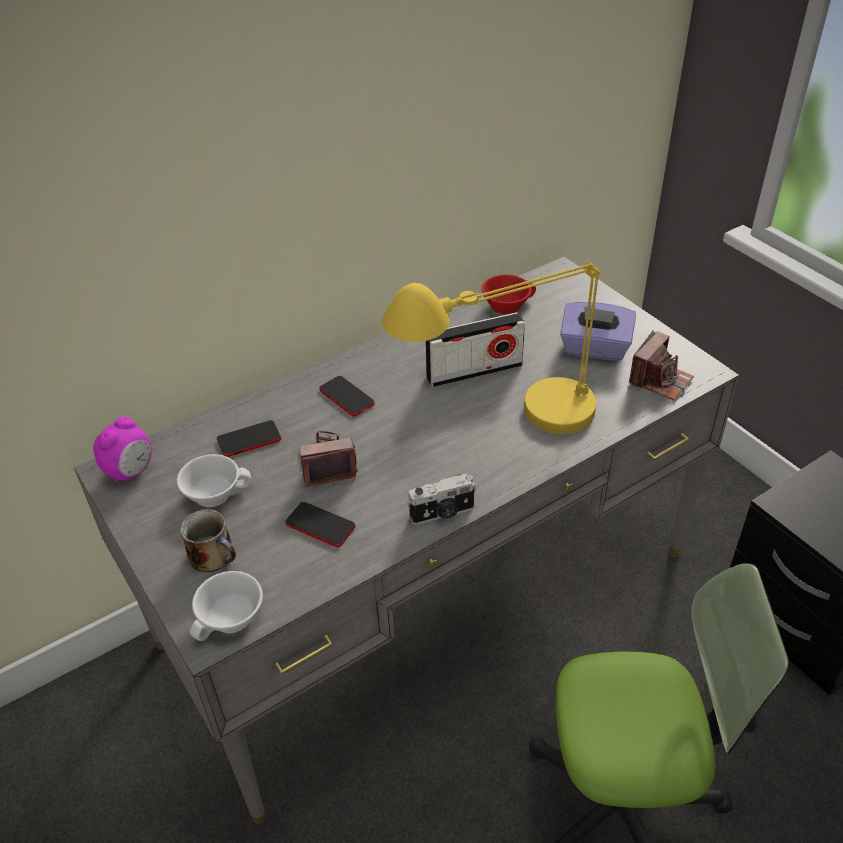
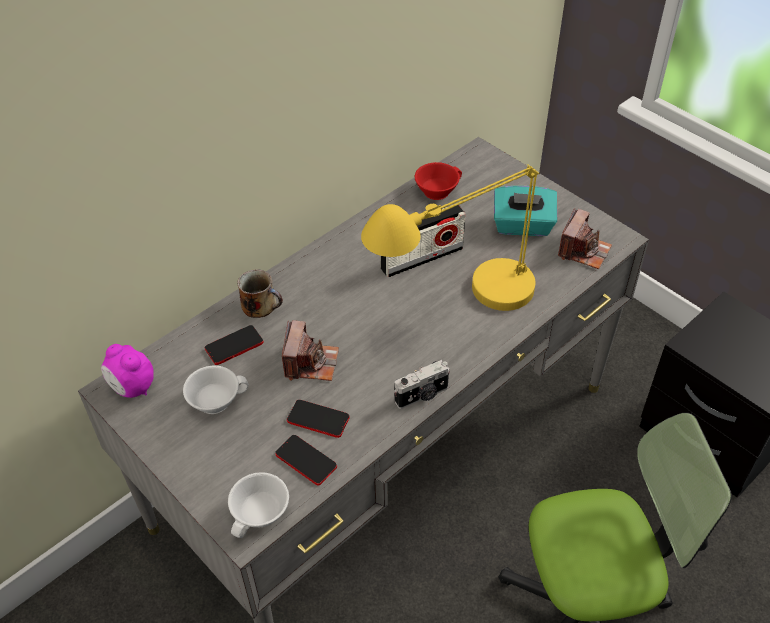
camera: 10 degrees left, 5 degrees up
(130, 471) = (132, 388): alarm clock -> alarm clock turned 105 degrees clockwise
(214, 555) = (230, 458): mug -> mug (261, 305)
(327, 465) = (310, 362): camera -> camera turned 120 degrees clockwise
(346, 397) = (313, 295): phone -> phone (306, 460)
(594, 349) = (522, 226): purple tissue box -> turquoise tissue box

